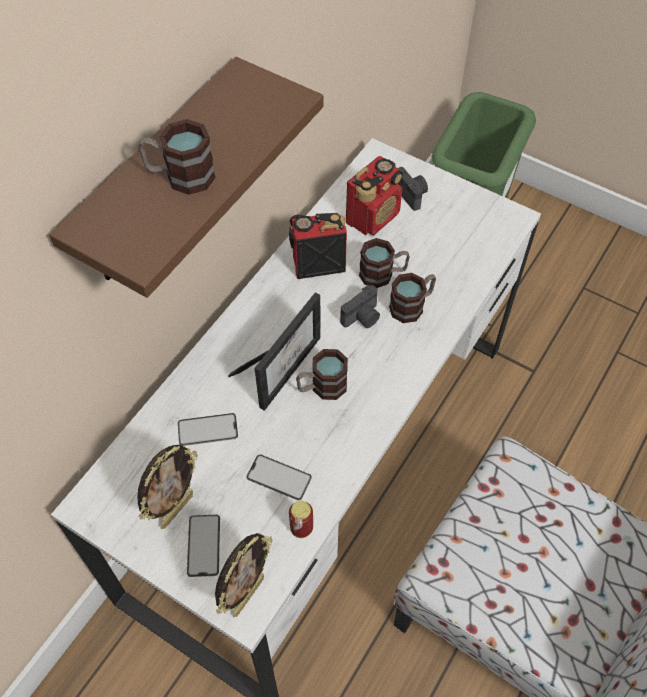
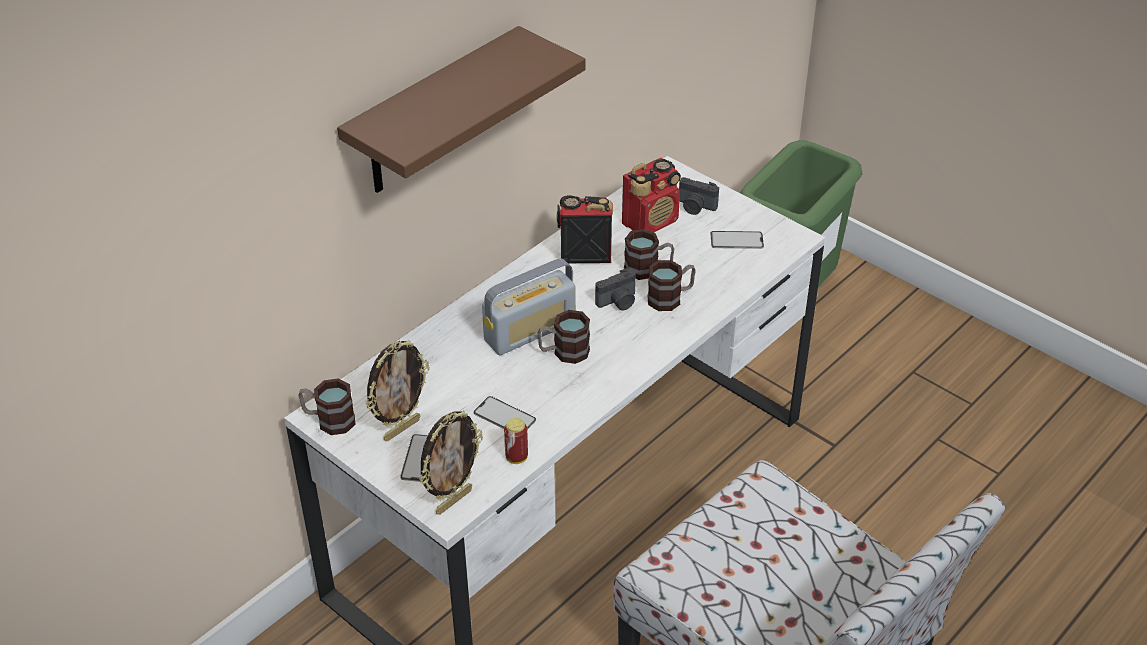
camera: 10 degrees right, 15 degrees down
(180, 176) = (451, 100): mug -> mug (329, 420)
(207, 430) = (445, 372): phone -> phone (736, 240)
(283, 366) = (530, 331): picture frame -> radio
(412, 194) = (695, 207): camera -> camera turned 135 degrees clockwise

